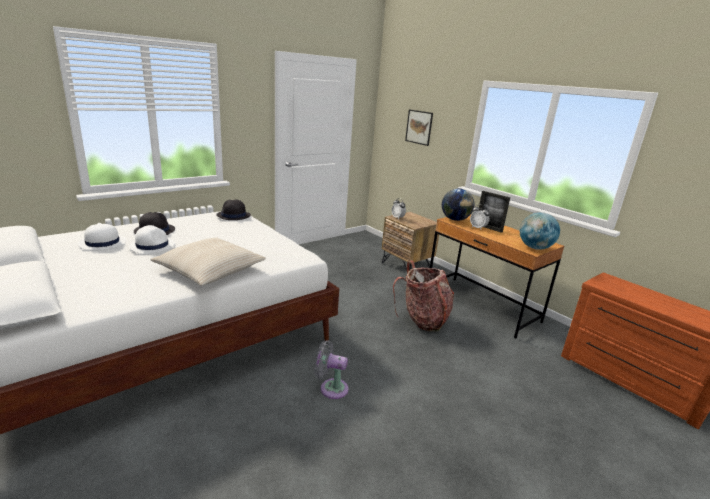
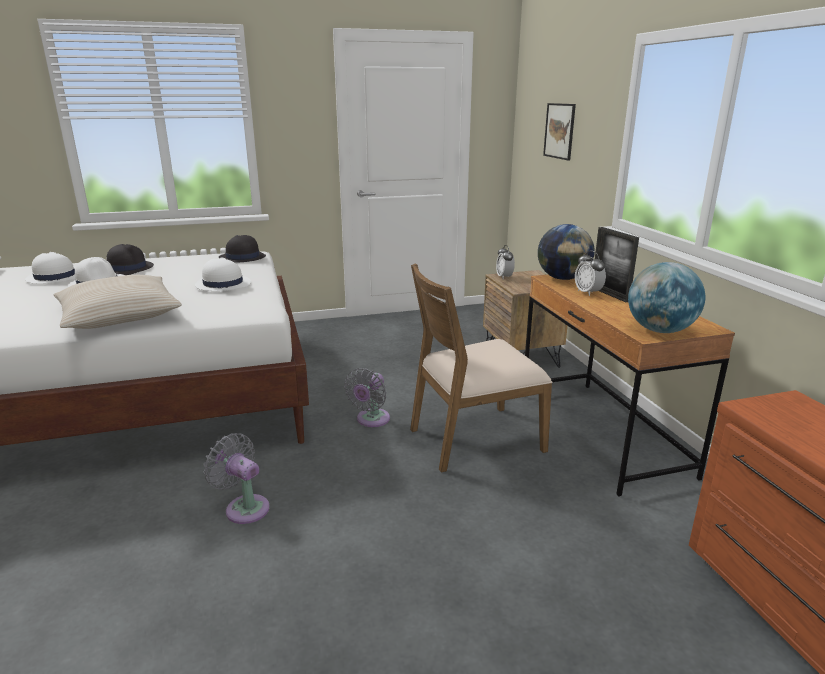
camera: 25 degrees right, 0 degrees up
(251, 238) = (222, 284): none -> white hat
(356, 318) = (371, 420): none -> grey fan
(423, 320) = (474, 439): backpack -> brown chair

